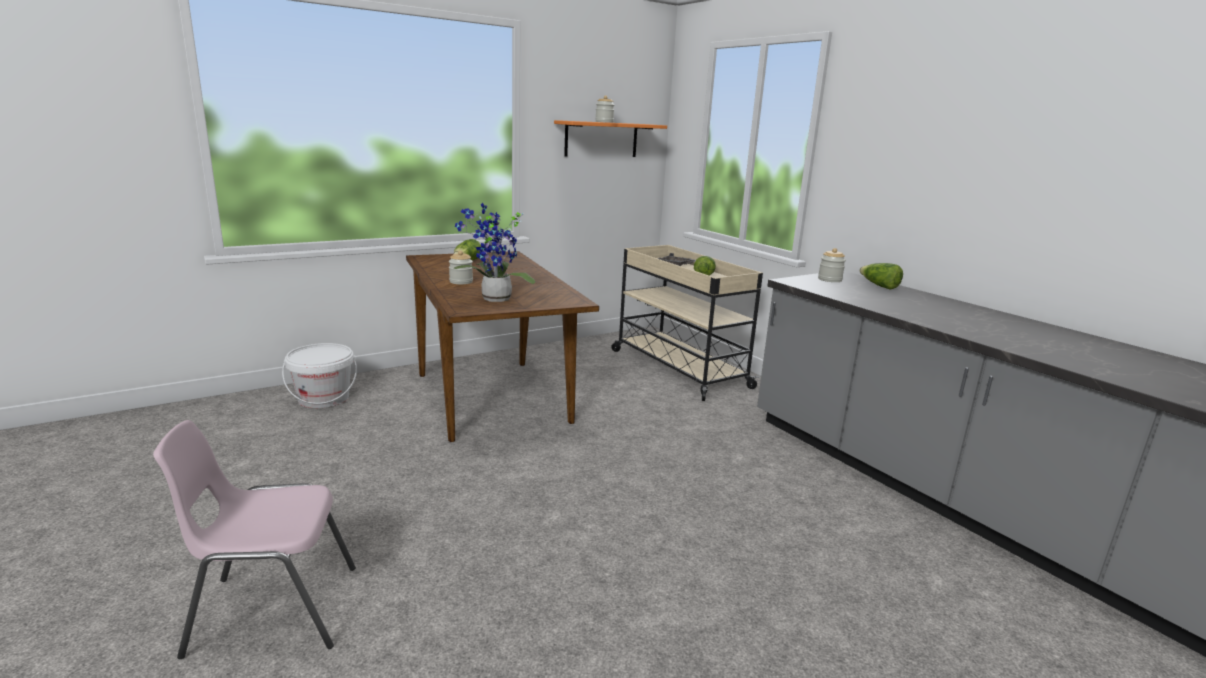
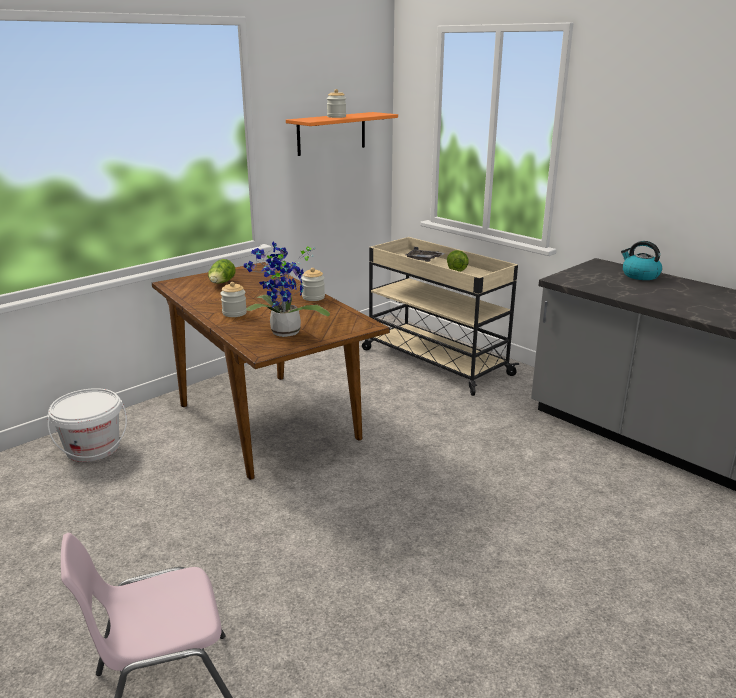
camera: 10 degrees left, 5 degrees up
(829, 279) = (593, 272): jar -> jar (313, 297)
(879, 286) = (639, 275): lettuce -> kettle

